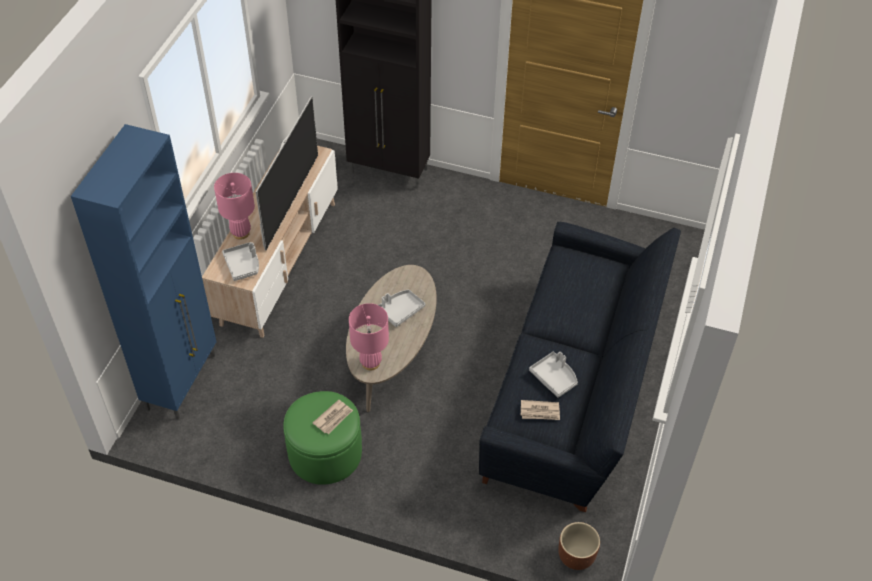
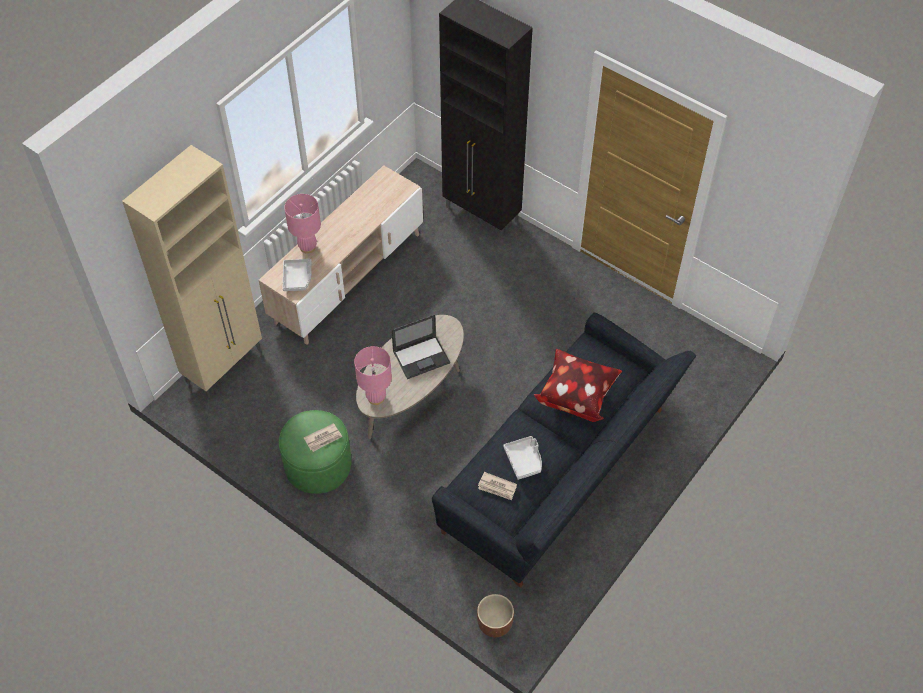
camera: 20 degrees right, 5 degrees up
(182, 381) = (225, 365): blue cabinet -> beige cabinet
(291, 201) = (363, 228): television -> none
(400, 310) = (421, 356): grey tray -> laptop
(575, 302) = (576, 395): none -> pillow

